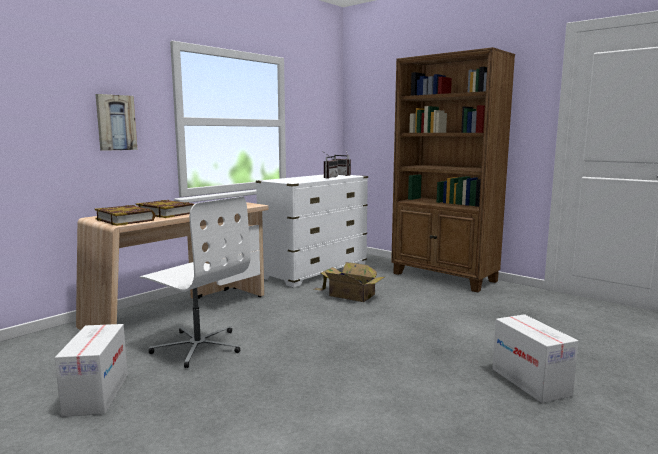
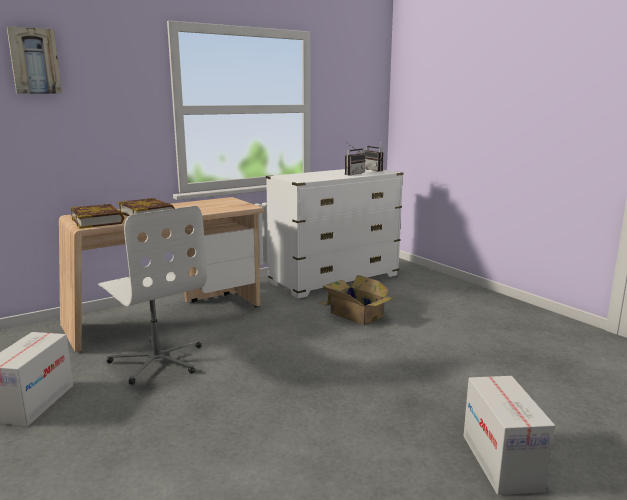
camera: 15 degrees right, 5 degrees up
(115, 122) = (104, 114): picture -> picture (34, 61)
(444, 277) = (482, 302): brown bookcase -> none

